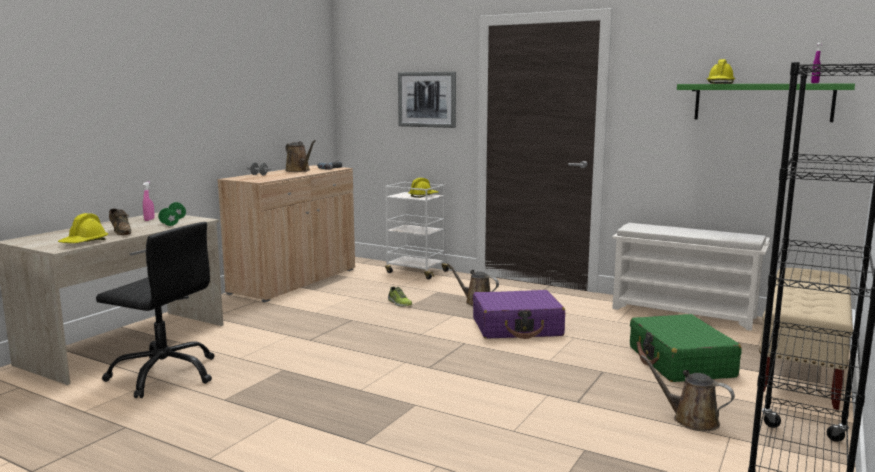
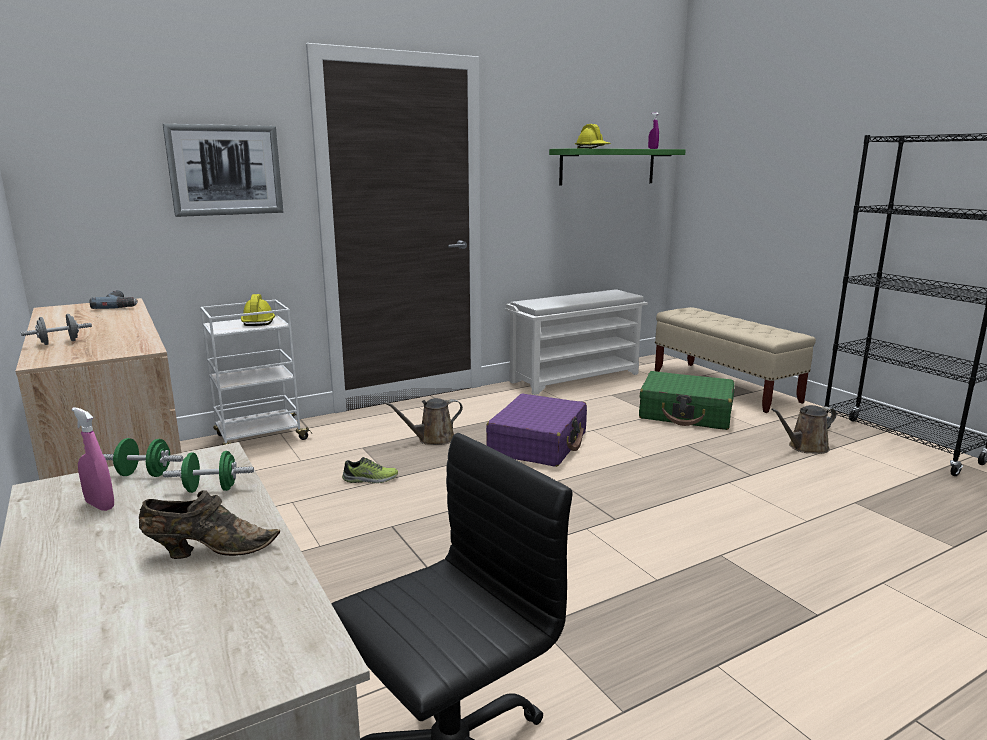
camera: 60 degrees left, 5 degrees up
(84, 242) = (275, 611): yellow hard hat -> none
(299, 170) = (83, 320): brown watering can -> none

